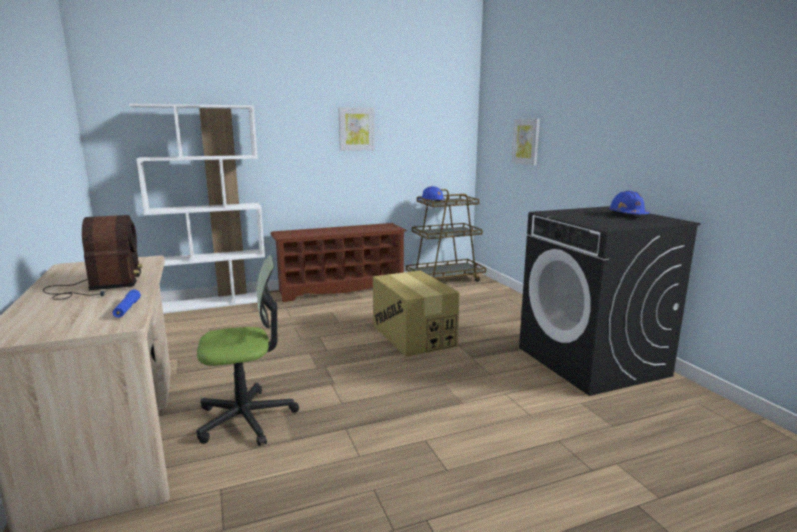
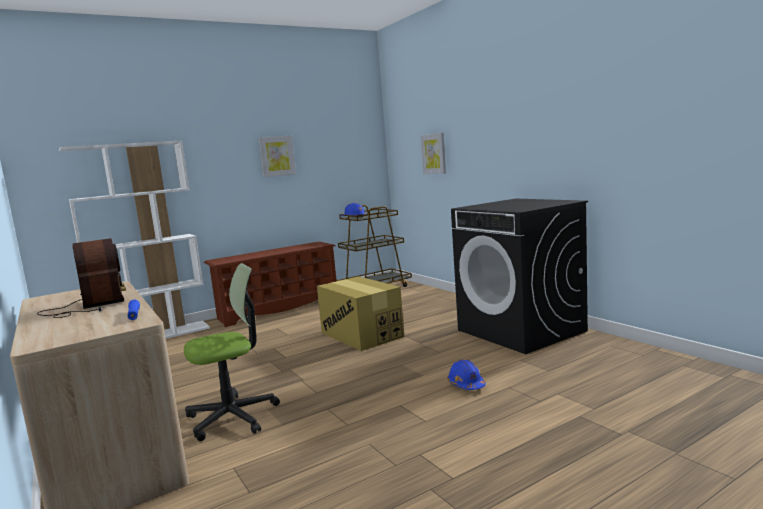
camera: 10 degrees left, 5 degrees down
(627, 215) = (531, 202): blue hard hat -> blue hard hat (466, 384)

